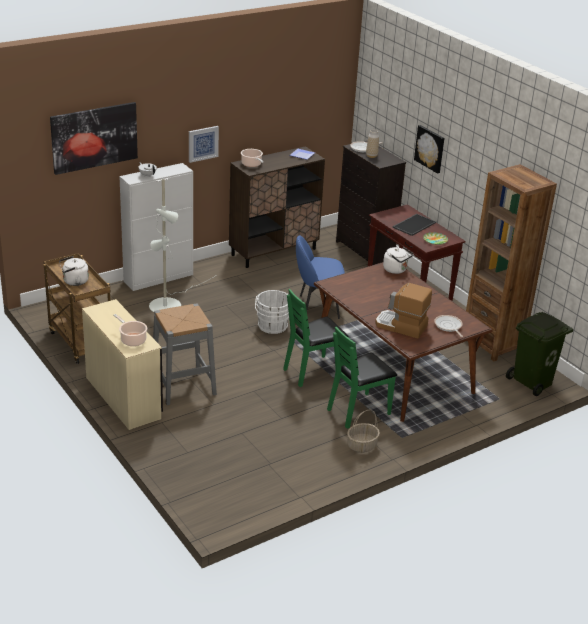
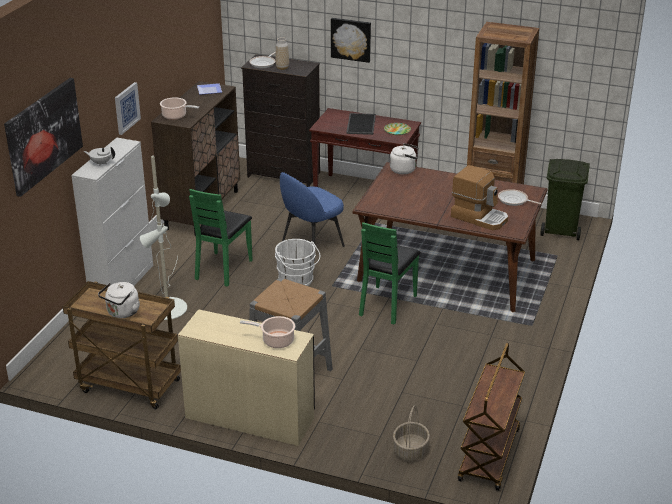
camera: 35 degrees left, 0 degrees up
(242, 505) = (489, 456): none -> brown cart
(358, 411) = (469, 321): green chair -> green chair (223, 269)
(362, 446) = (512, 349): basket -> basket (410, 451)
(401, 326) = (479, 217): coffee machine -> coffee machine turned 135 degrees counterclockwise

